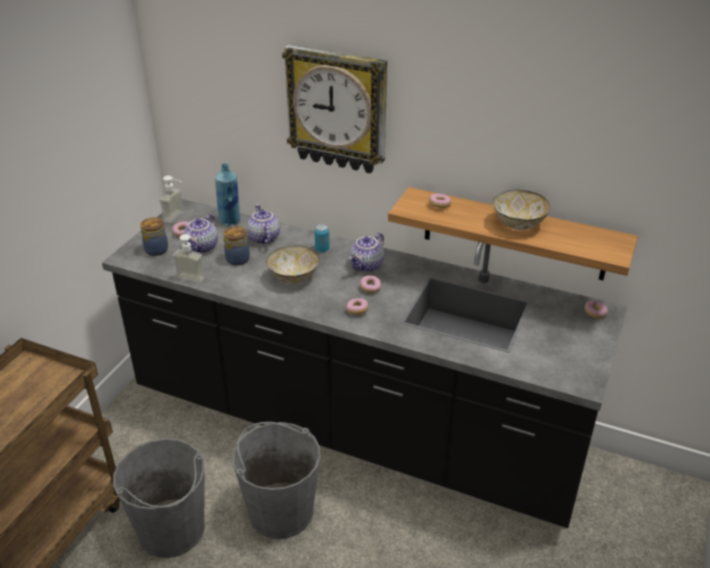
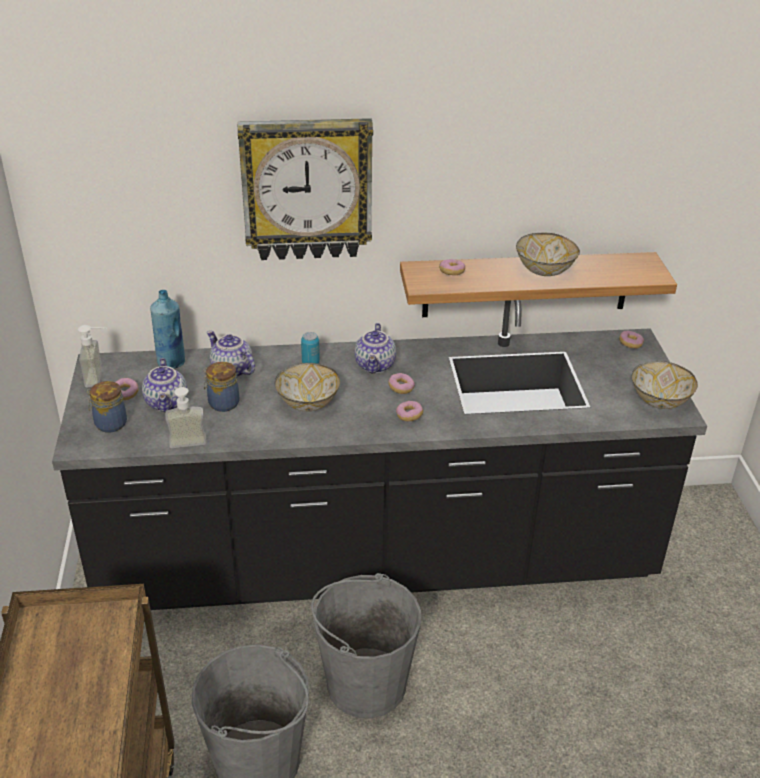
camera: 30 degrees left, 0 degrees up
(576, 368) = (659, 401): none -> bowl

